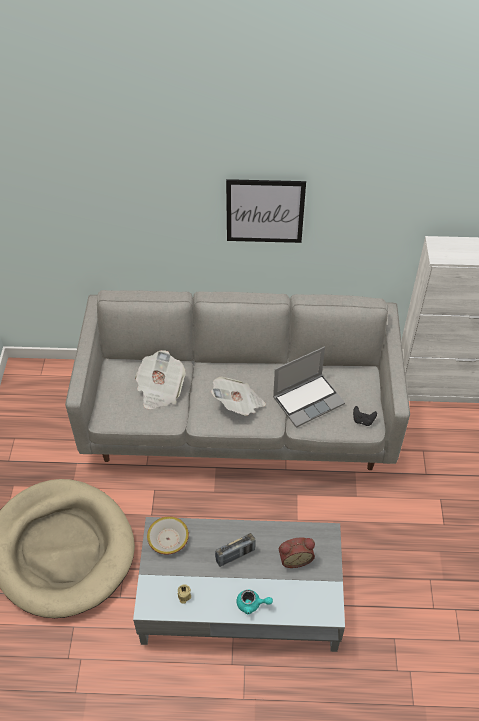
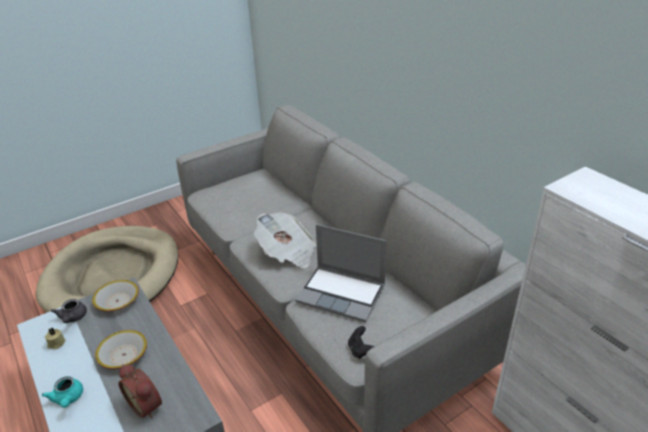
camera: 55 degrees right, 15 degrees down
(160, 389) = (259, 205): newspaper -> none
(162, 576) = (73, 318): none -> grey teapot
(235, 555) = (124, 355): radio -> bowl
(265, 211) = (422, 62): picture -> none

